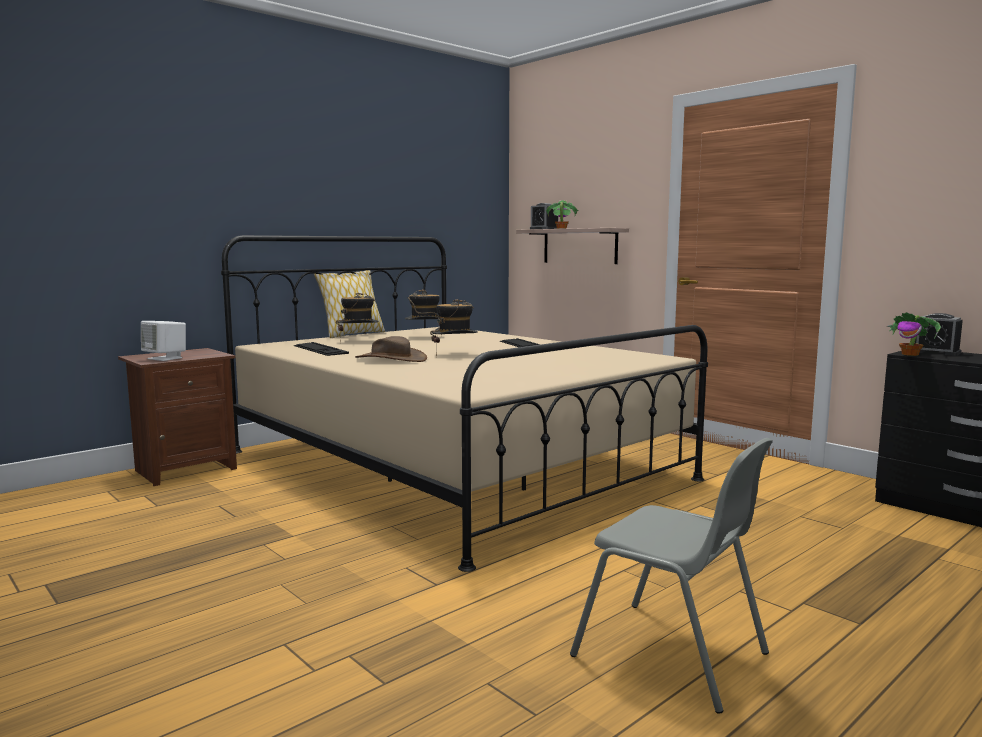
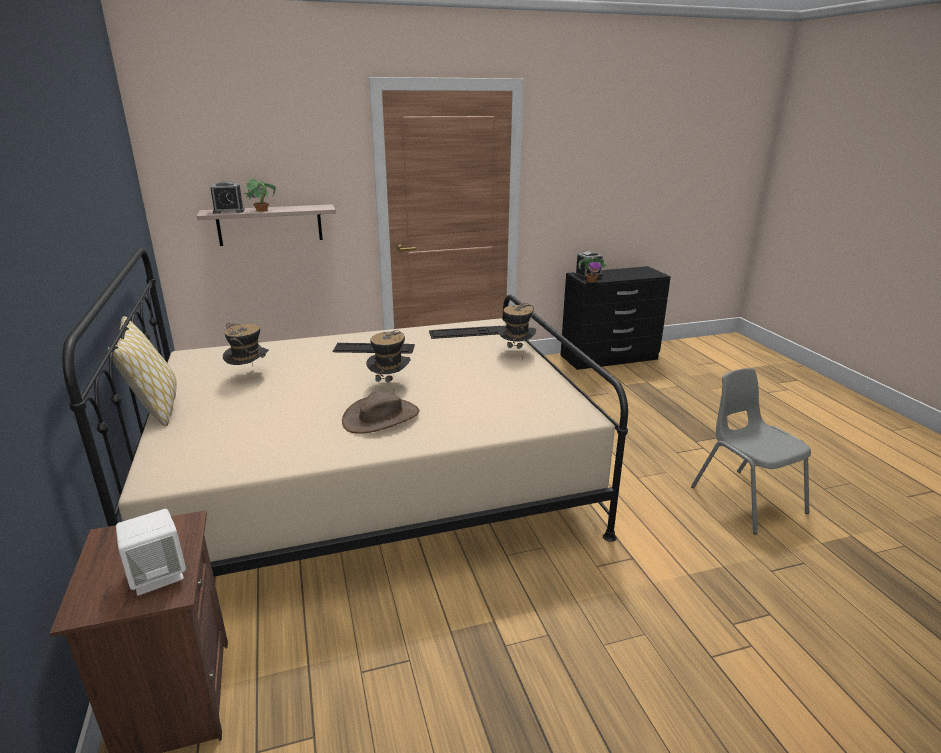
camera: 65 degrees left, 15 degrees up
(320, 349) = (257, 445): keyboard -> keyboard (466, 332)
(358, 341) = (226, 414): hat -> hat (516, 352)
(672, 655) = (746, 499): grey chair -> grey chair turned 90 degrees counterclockwise

